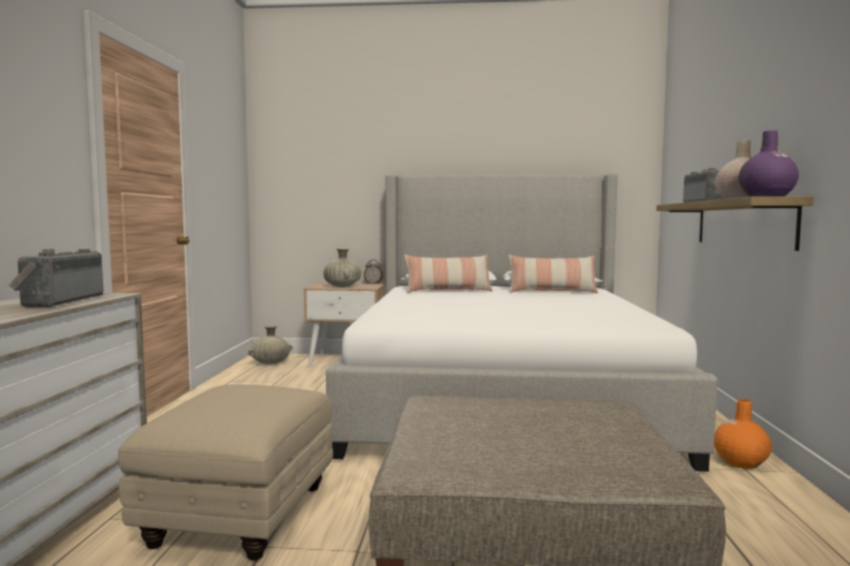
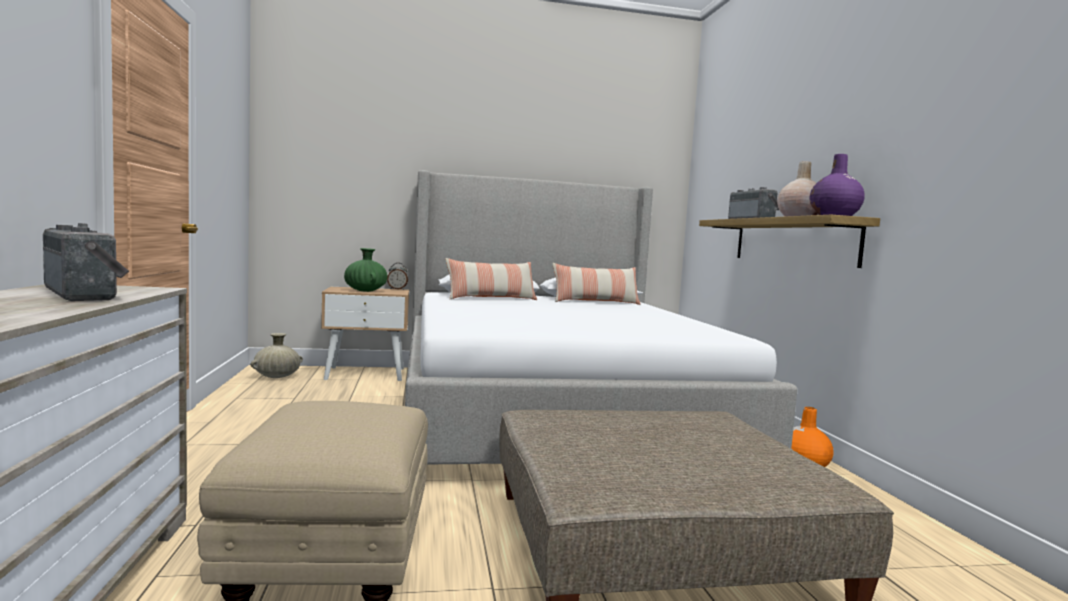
camera: 15 degrees left, 0 degrees up
(59, 301) = (88, 294): radio -> radio turned 150 degrees clockwise
(342, 286) = (365, 291): beige vase -> green vase

